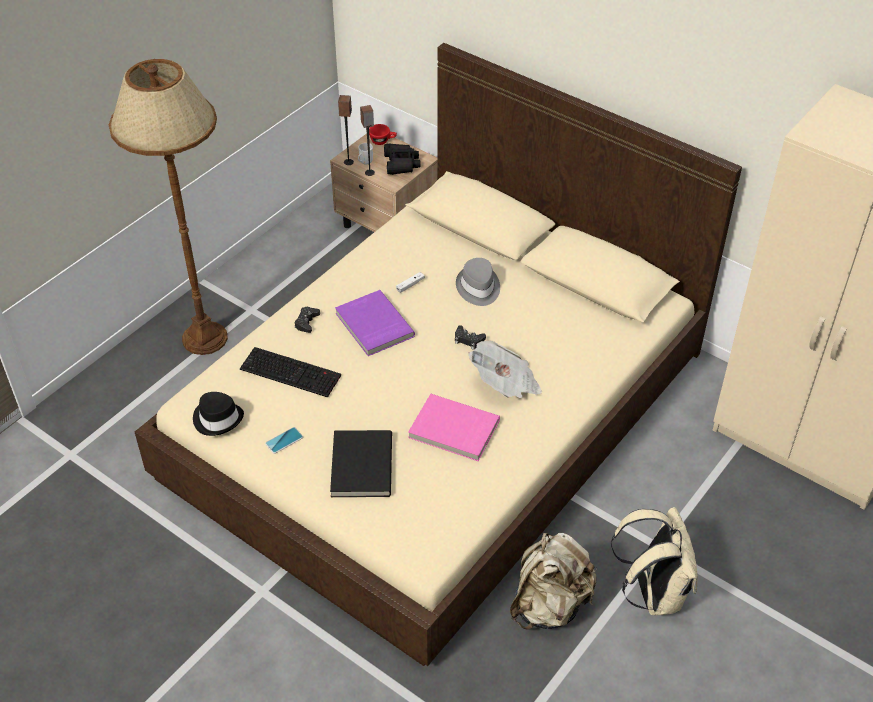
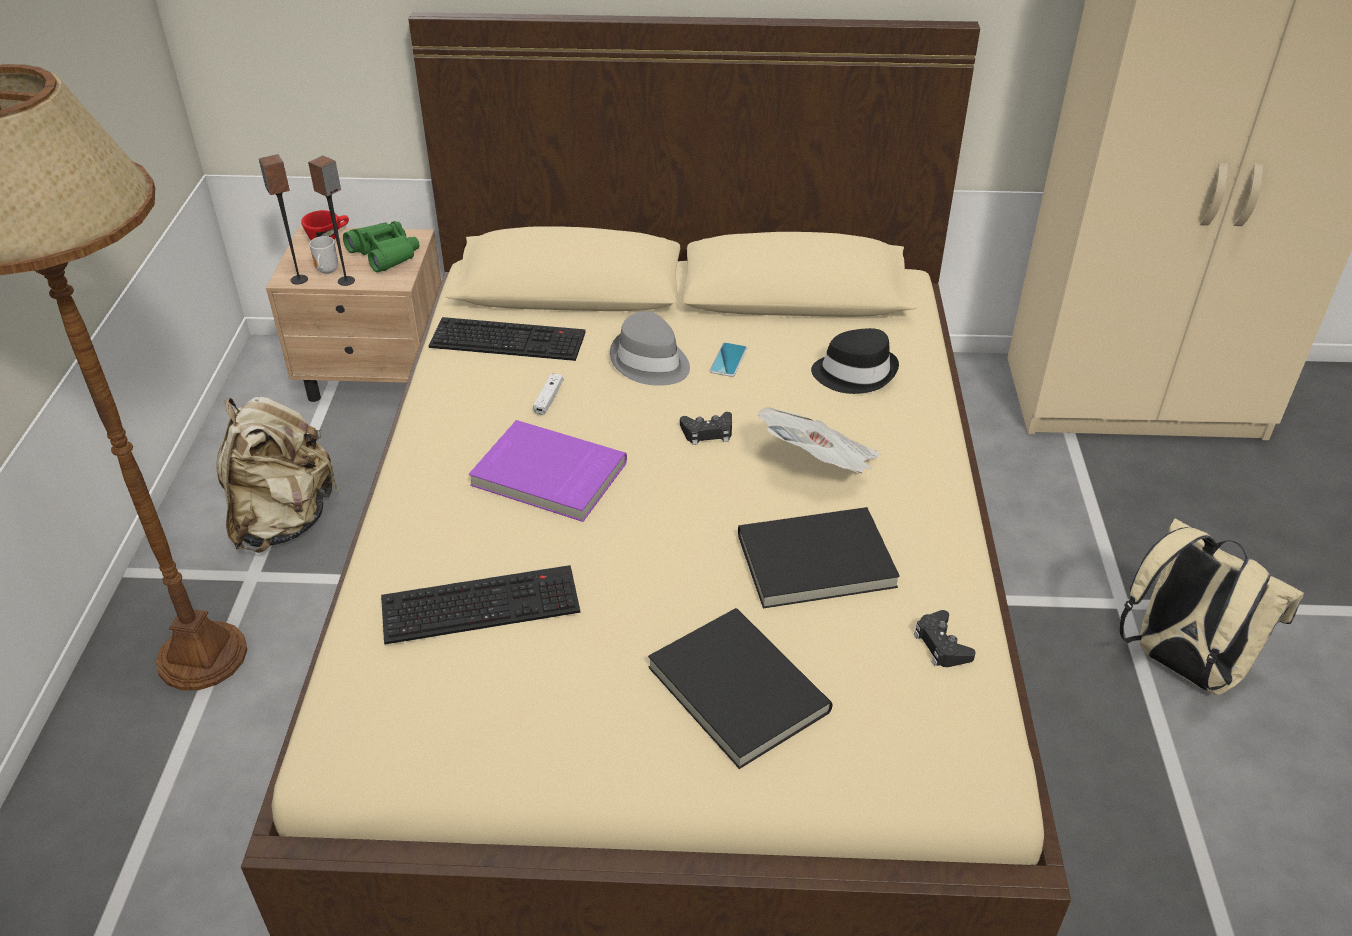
camera: 35 degrees left, 5 degrees down
(218, 418) = (415, 747): black hat -> black hat (855, 373)
(284, 440) = (570, 720): phone -> phone (728, 360)
(307, 322) = (434, 519): black game controller -> black game controller (941, 645)
(401, 164) = (385, 254): black binoculars -> green binoculars
(421, 242) = (510, 339): none -> keyboard
(453, 430) = (816, 563): pink book -> black book
(549, 605) = (1084, 762): beige backpack -> beige backpack (283, 521)

